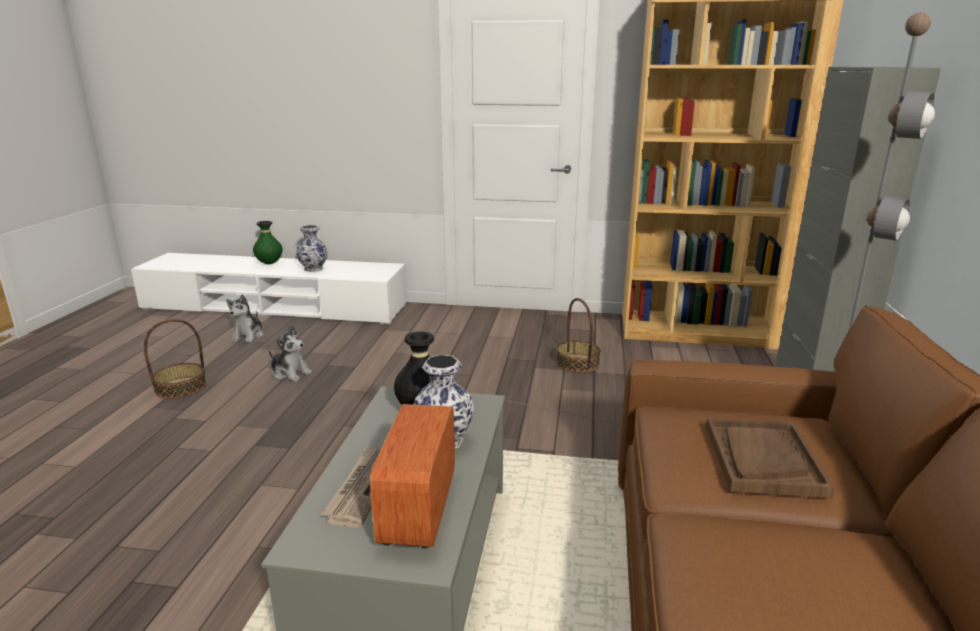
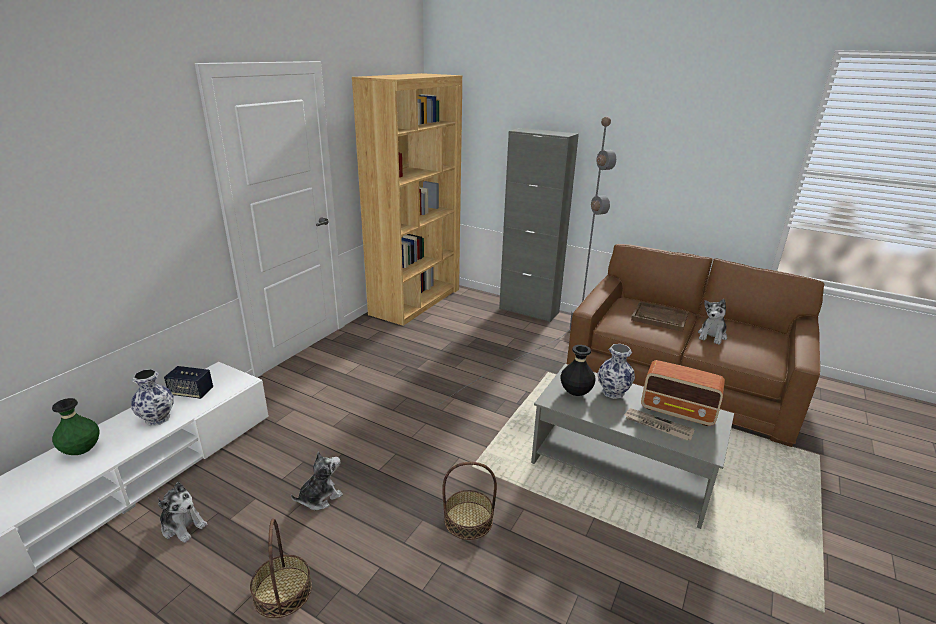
camera: 70 degrees left, 5 degrees up
(353, 268) = (191, 392): none -> speaker
(577, 363) = (424, 351): basket -> basket (468, 520)
(764, 539) = (712, 336): none -> plush toy

